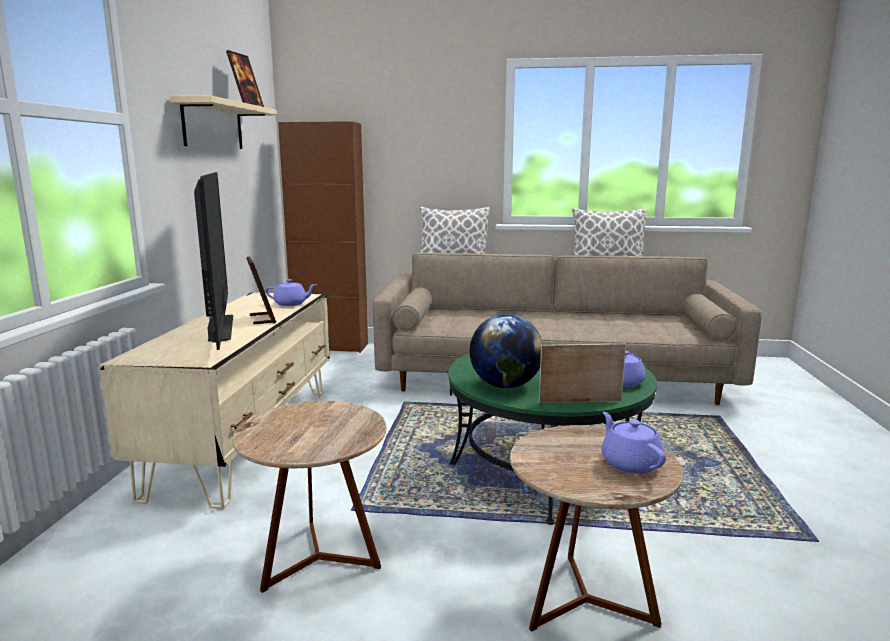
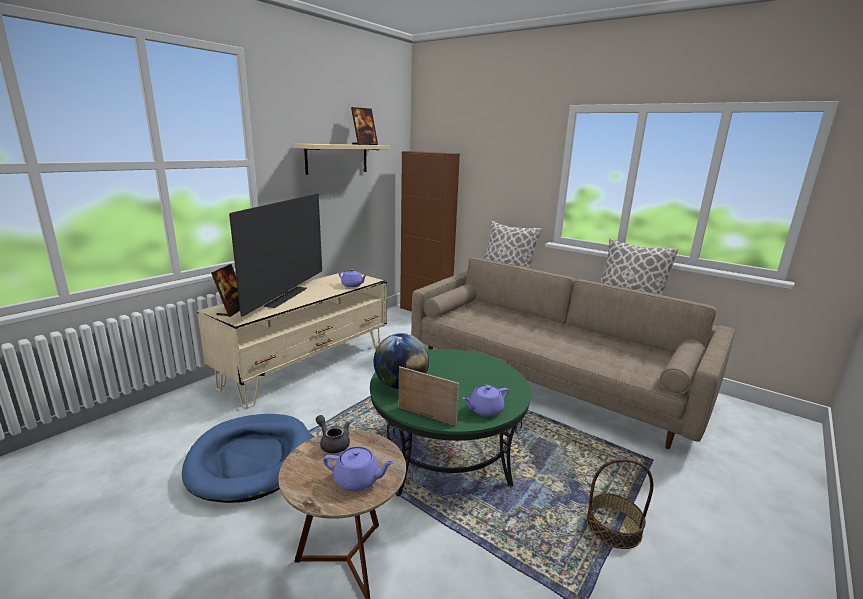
camera: 30 degrees right, 5 degrees up
(262, 319) = (317, 295): picture frame -> picture frame (232, 311)
(318, 559) = (251, 459): brown side table -> blue dog bed
(544, 445) = (333, 443): none -> grey teapot
(630, 463) = (358, 480): purple teapot -> purple teapot turned 90 degrees clockwise
(758, 474) = (613, 527): none -> basket

